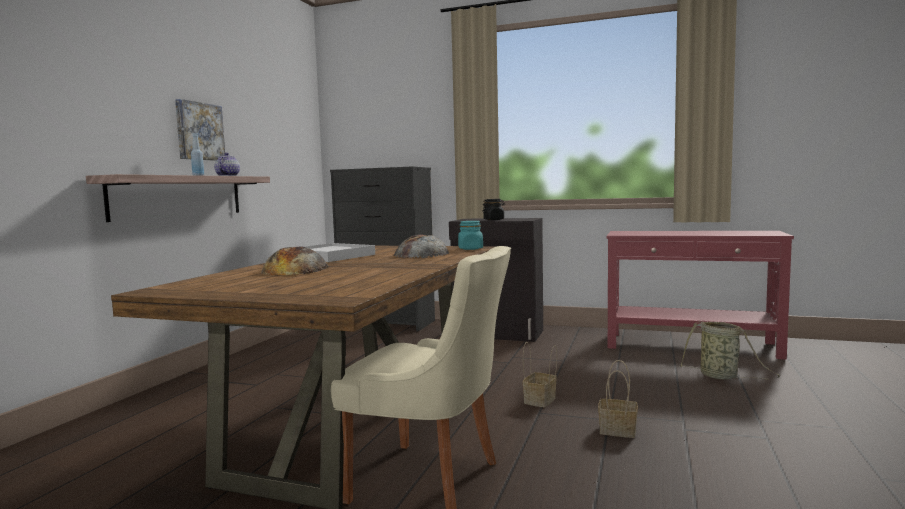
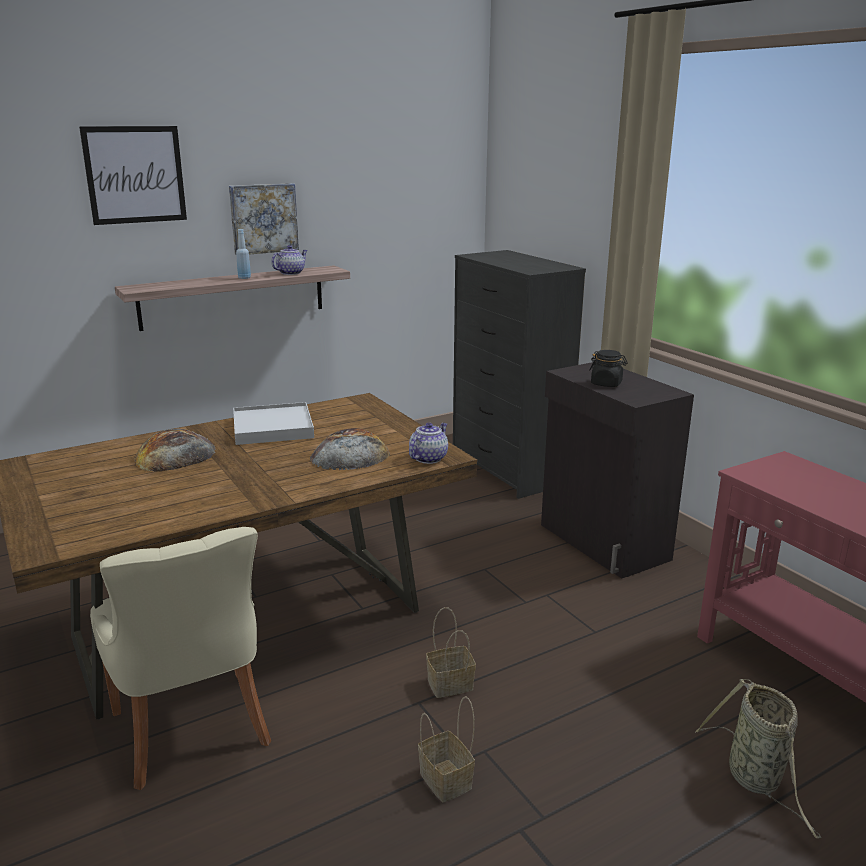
camera: 40 degrees right, 15 degrees up
(105, 74) = (135, 175): none -> picture
(470, 249) = (428, 458): turquoise jar -> teapot

